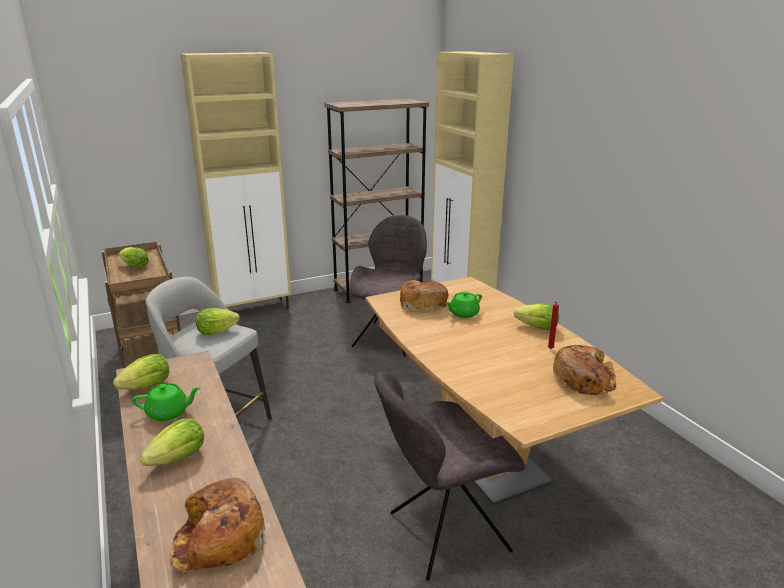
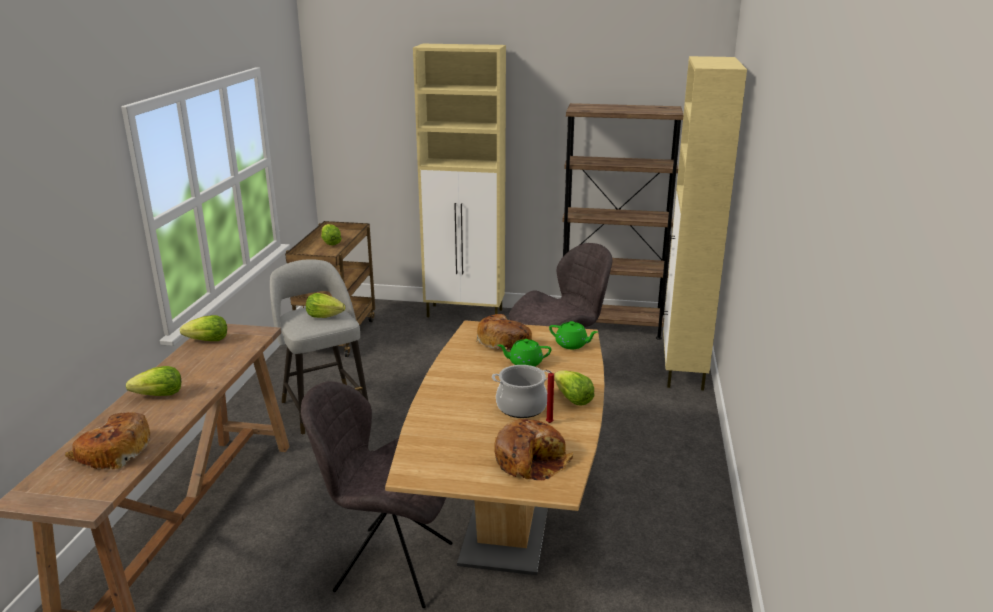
camera: 35 degrees right, 0 degrees up
(169, 412) = (195, 363): green teapot -> green teapot (572, 345)
(514, 345) = (521, 407): none -> cooking pot

